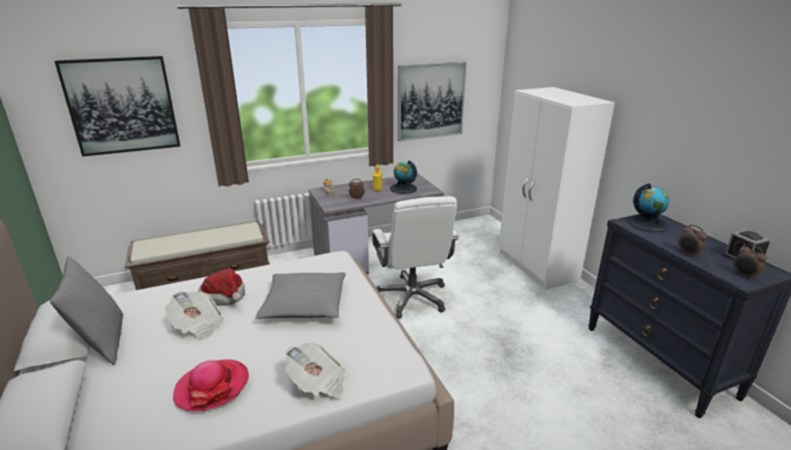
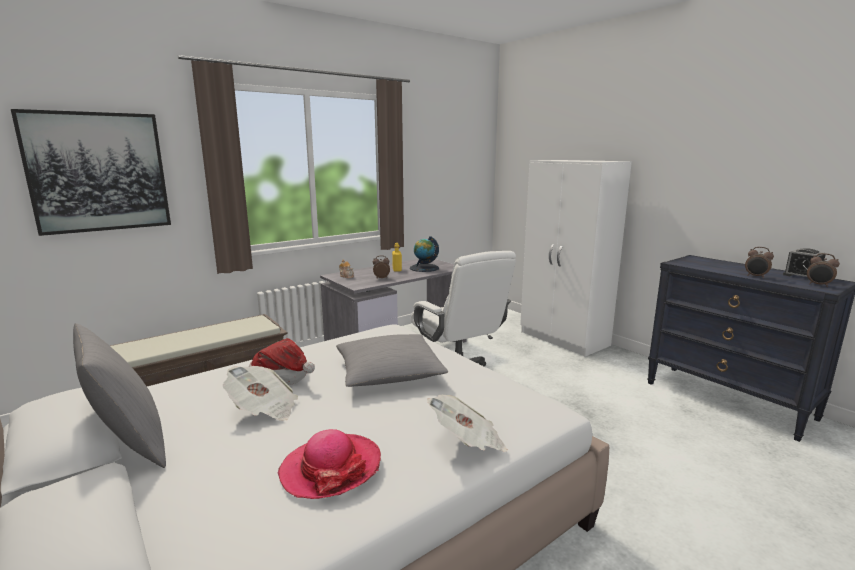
camera: 15 degrees left, 10 degrees down
(431, 101) = (435, 183): picture -> none
(648, 223) = (697, 262): globe -> none

